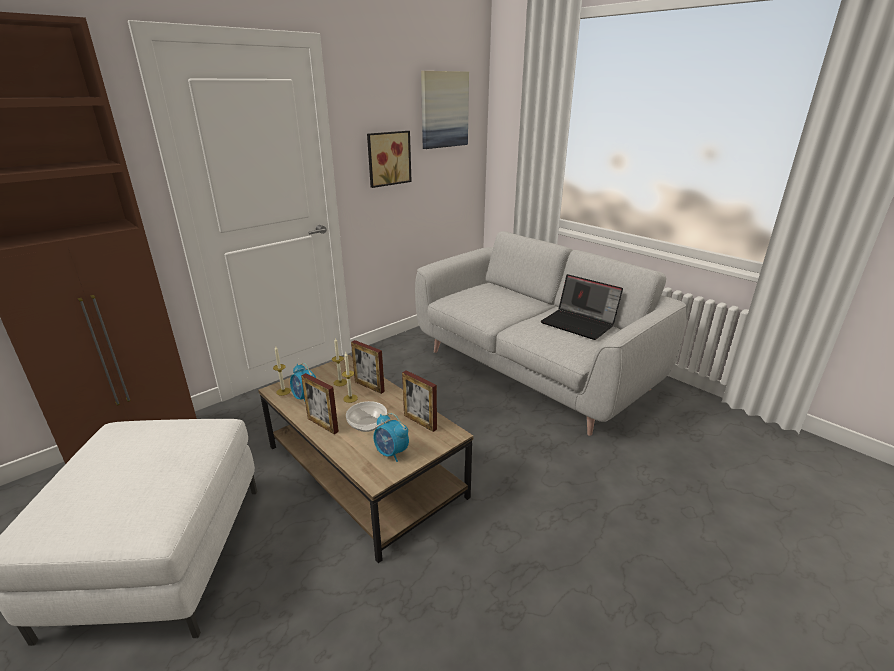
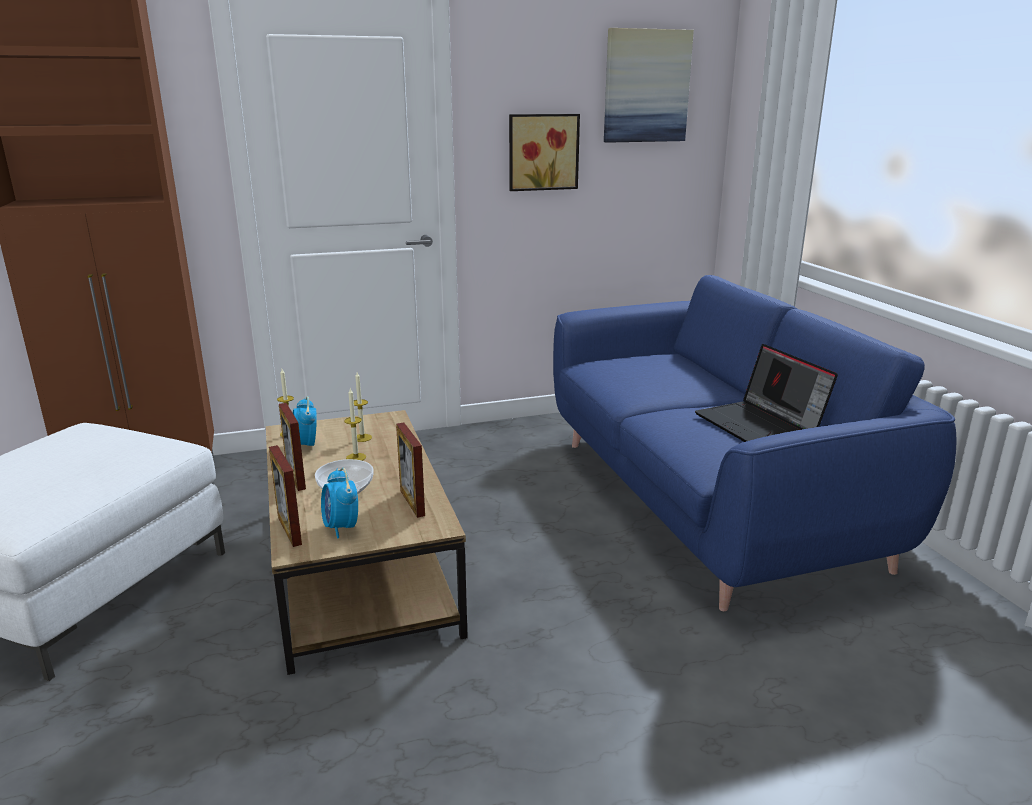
camera: 25 degrees right, 5 degrees down
(369, 386) = (392, 449): picture frame -> picture frame (289, 530)
(533, 370) = (706, 500): grey sofa -> blue sofa

